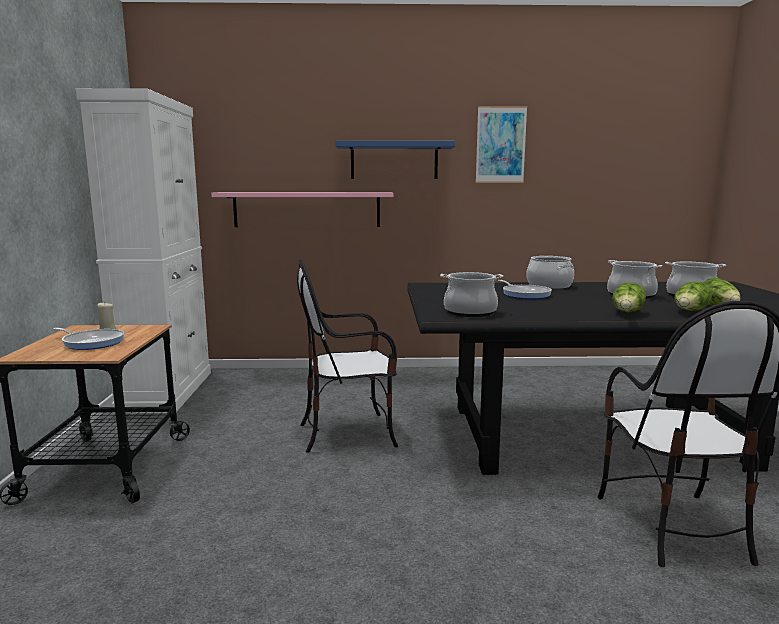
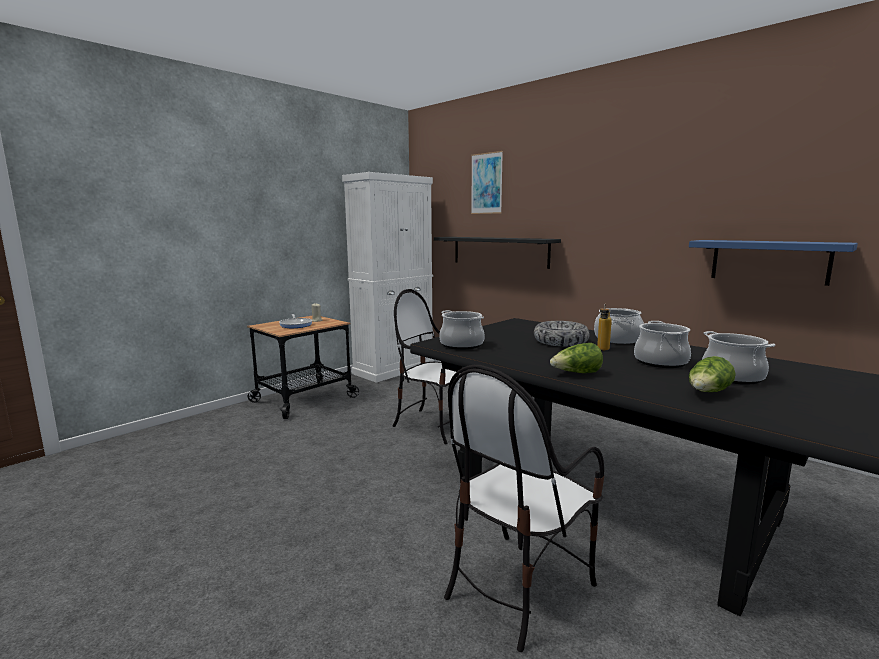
camera: 45 degrees right, 0 degrees up
(307, 209) = (499, 251): pink shelf -> black shelf
(394, 161) = (563, 211): blue shelf -> blue shelf (769, 261)
(500, 145) = (663, 192): picture -> picture (486, 183)
(524, 294) = (561, 342): frying pan -> bowl
(572, 295) = (602, 350): none -> bottle
(690, 312) = (648, 387): lettuce -> none

